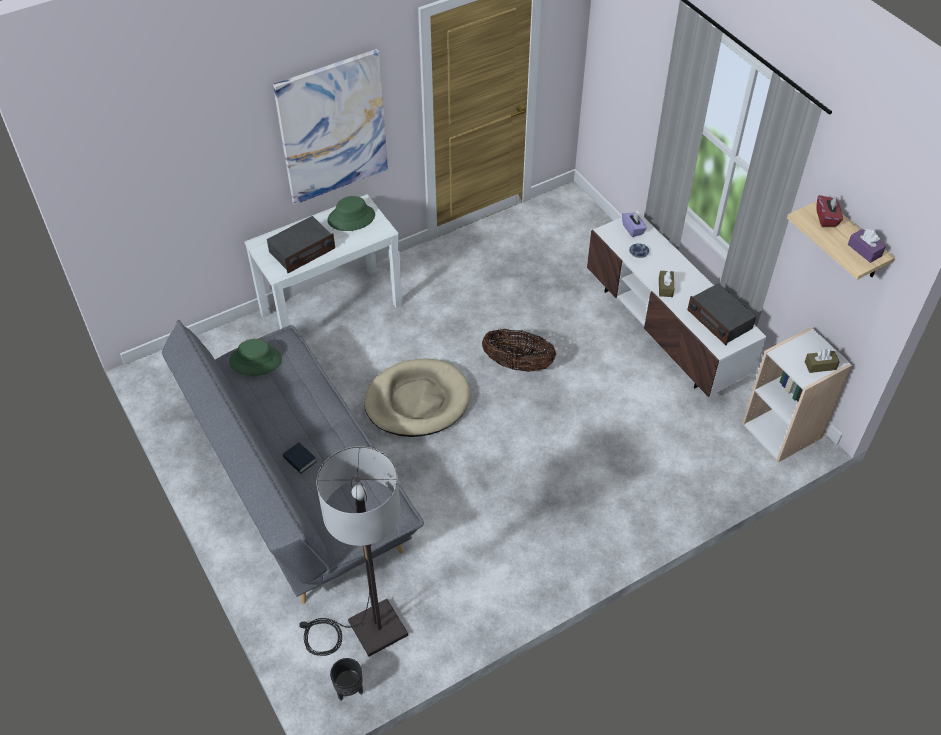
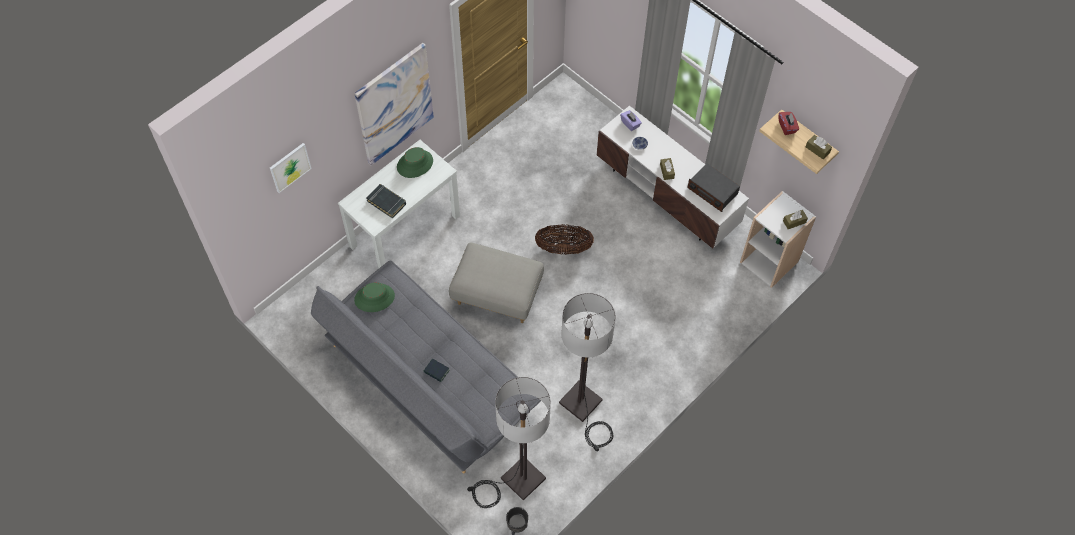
camera: 15 degrees left, 10 degrees up
(174, 160) = (290, 167): none -> picture
(302, 251) = (386, 202): radio -> black book
(417, 401) = (496, 296): beige dog bed -> grey ottoman
(487, 562) = (585, 412): none -> floor lamp
(864, 250) = (817, 149): purple tissue box -> brown tissue box

